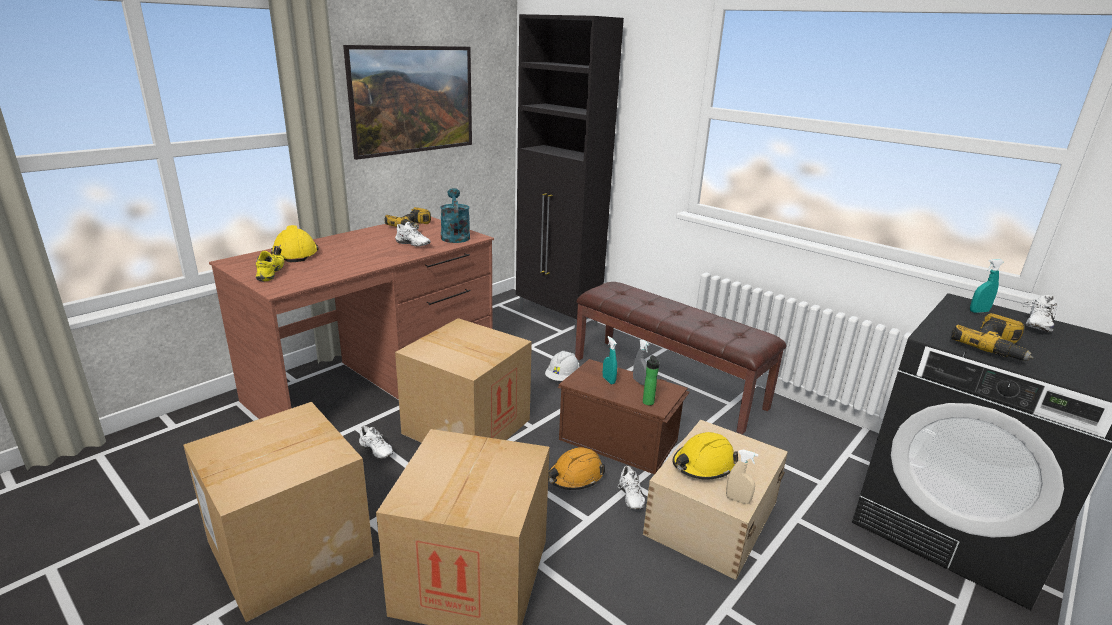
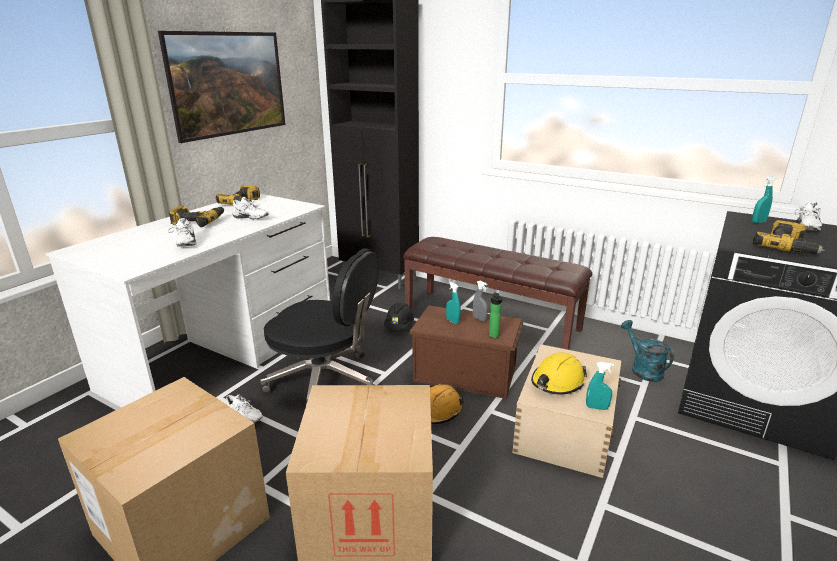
camera: 10 degrees left, 0 degrees up
(273, 273) = (119, 257): yellow shoe -> none
(295, 253) = (135, 237): yellow hard hat -> none
(360, 243) = (198, 222): none -> power drill
(376, 380) = (226, 351): brown desk -> white desk
(455, 236) = (287, 207): turquoise watering can -> turquoise watering can (642, 369)
(467, 426) = (325, 382): cardboard box -> black office chair
(562, 377) = (399, 326): white hard hat -> black hard hat
(629, 497) = (490, 422): white shoe -> white shoe (184, 243)
(737, 500) = (597, 407): beige spray bottle -> turquoise spray bottle

